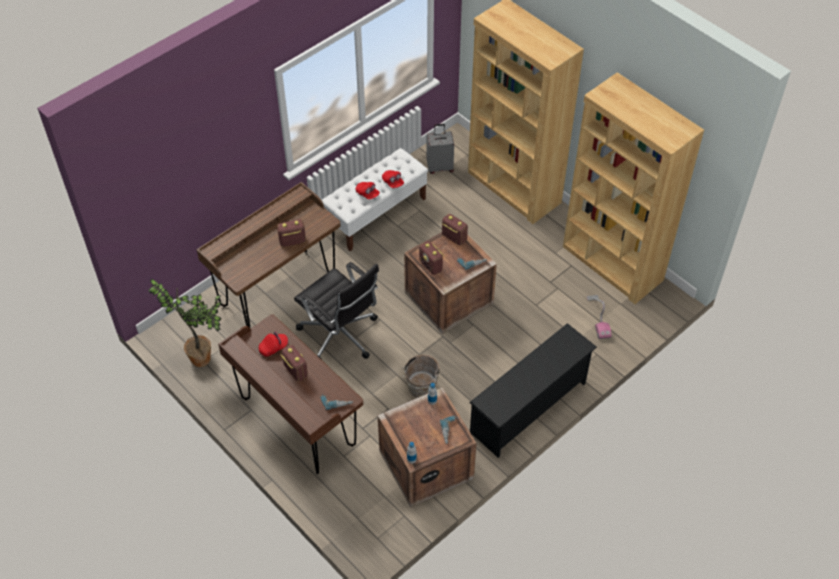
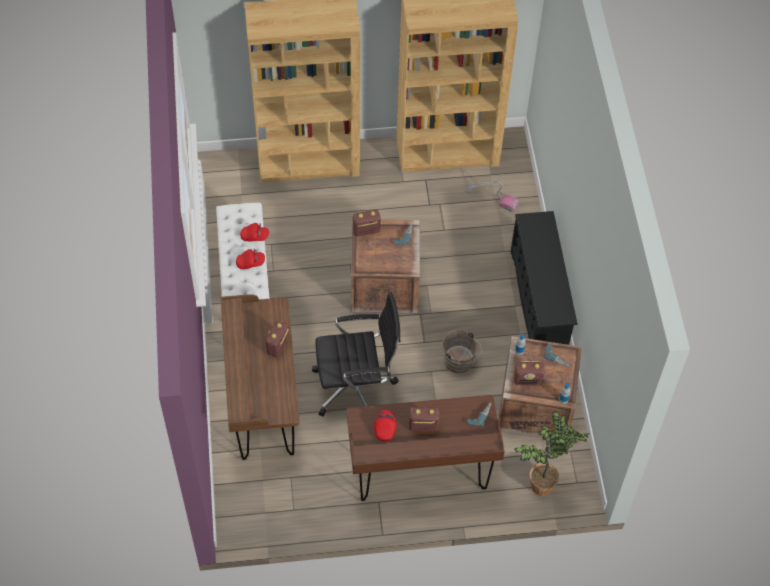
camera: 55 degrees left, 5 degrees up
(204, 359) = (291, 508): potted plant -> potted plant (543, 483)
(431, 266) = (382, 266): radio -> radio (528, 380)
(440, 167) = (235, 198): grey suitcase -> none

